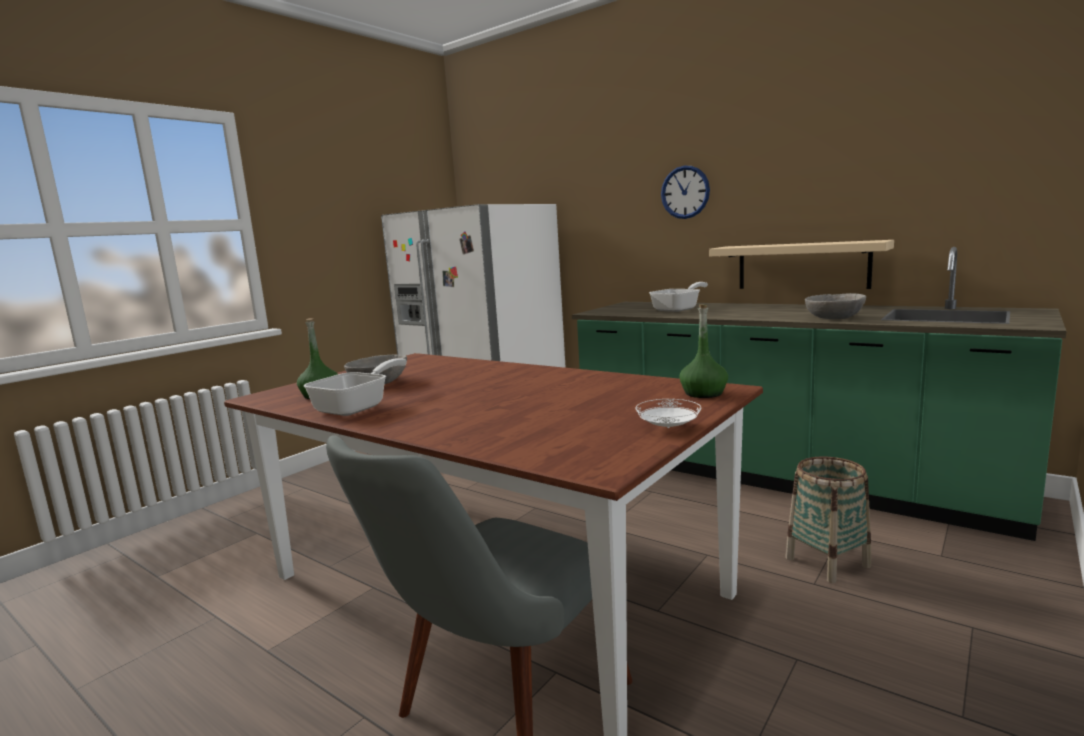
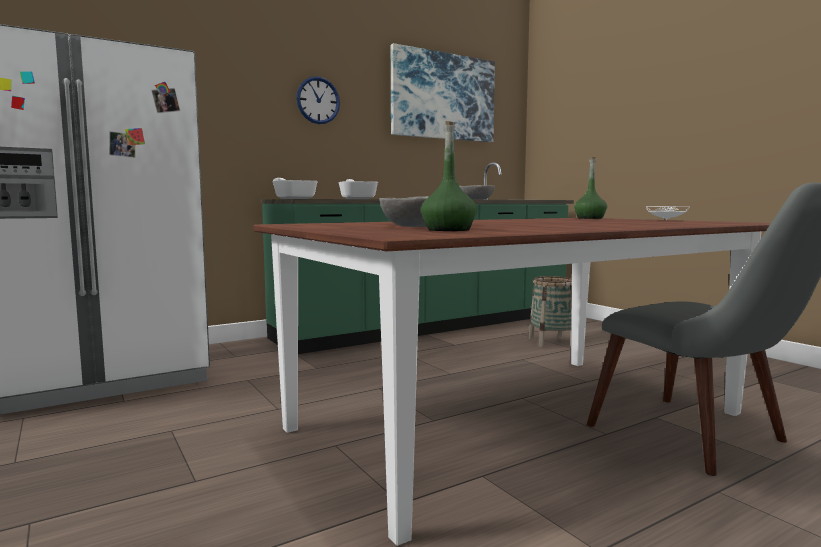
camera: 70 degrees left, 5 degrees down
(358, 407) = (534, 228): frying pan -> frying pan (293, 199)
(802, 266) = (404, 172): beige shelf -> none
(879, 146) = (443, 96): none -> picture

